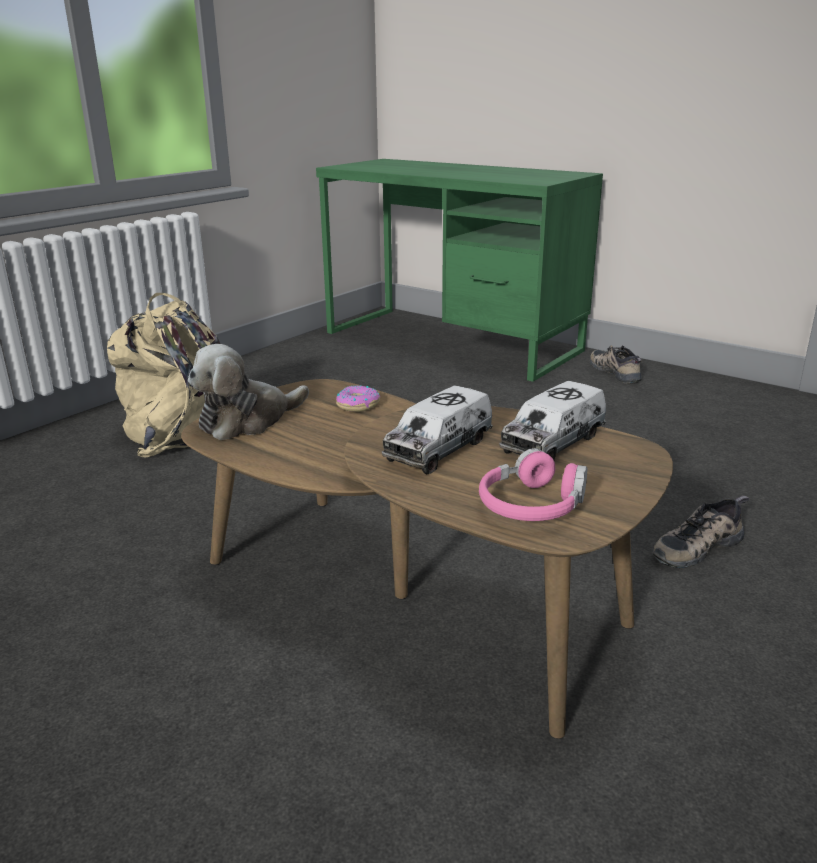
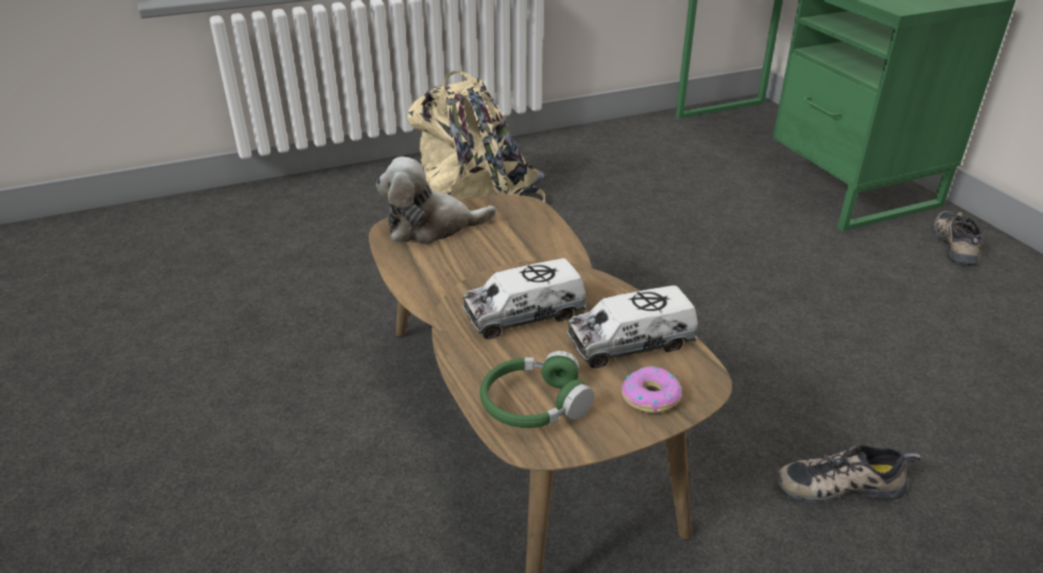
camera: 30 degrees right, 10 degrees up
(357, 405) = (532, 237): donut -> donut (650, 396)
(532, 505) = (534, 404): pink headphones -> green headphones

